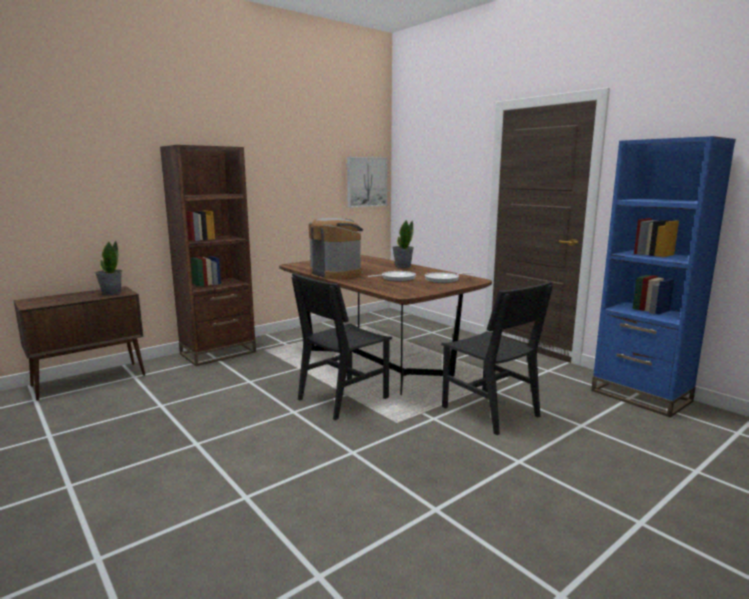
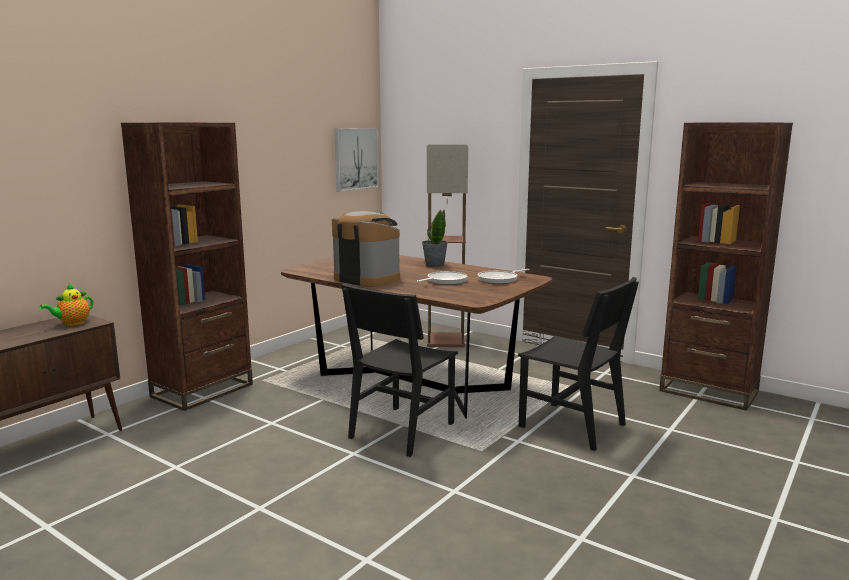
camera: 15 degrees left, 0 degrees up
(111, 293) = (72, 323): potted plant -> teapot
(426, 333) = (446, 341): none -> floor lamp
(640, 396) = (708, 391): blue bookcase -> brown bookcase

